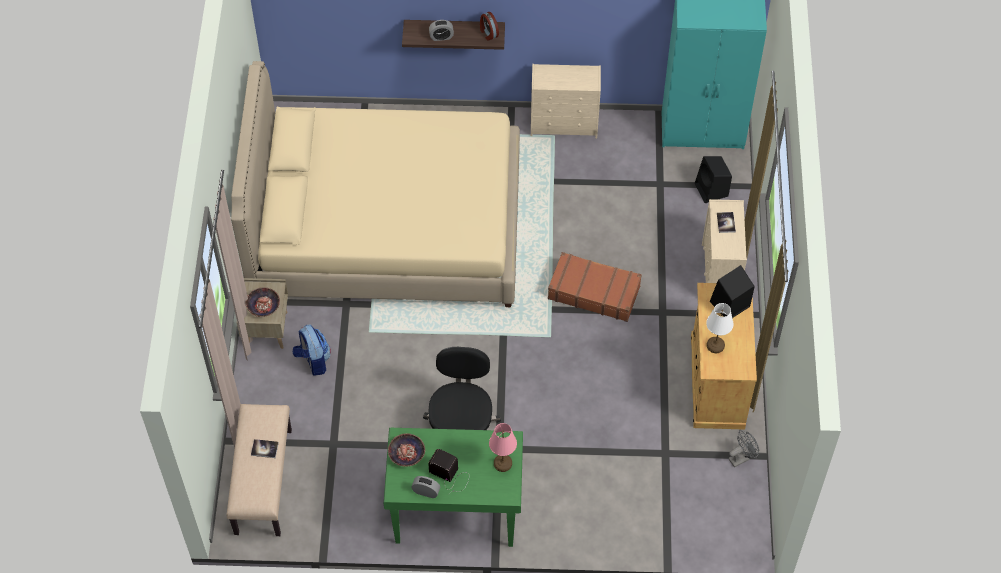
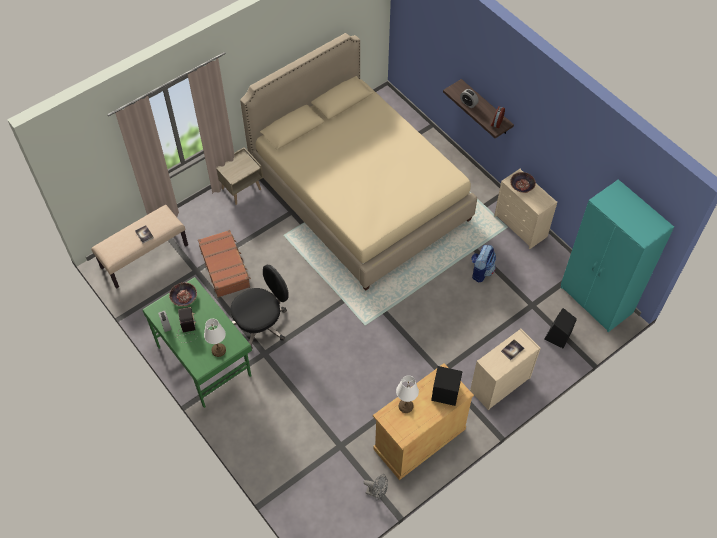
camera: 50 degrees right, 0 degrees up
(263, 306) = (236, 169): bowl -> bowl (522, 185)
(313, 360) = (241, 223): backpack -> backpack (481, 271)
(502, 464) = (218, 350): pink table lamp -> white table lamp
(594, 292) = (418, 325): brown suitcase -> brown suitcase (225, 267)

